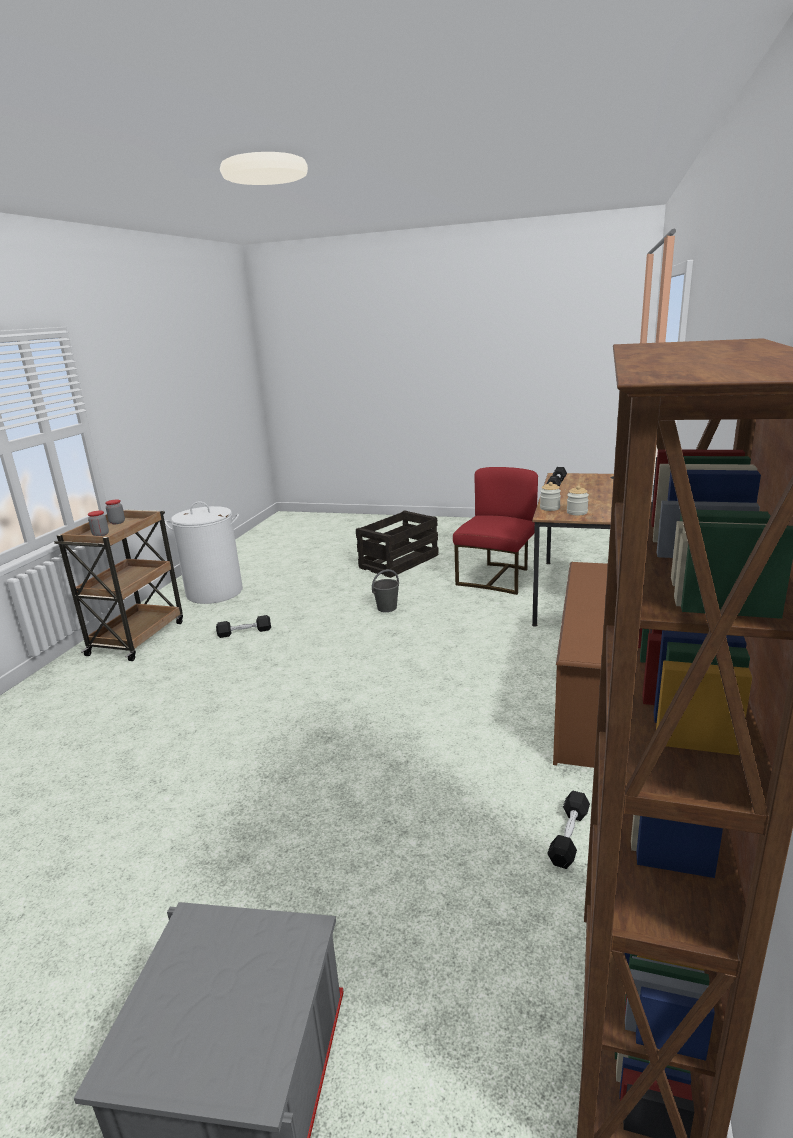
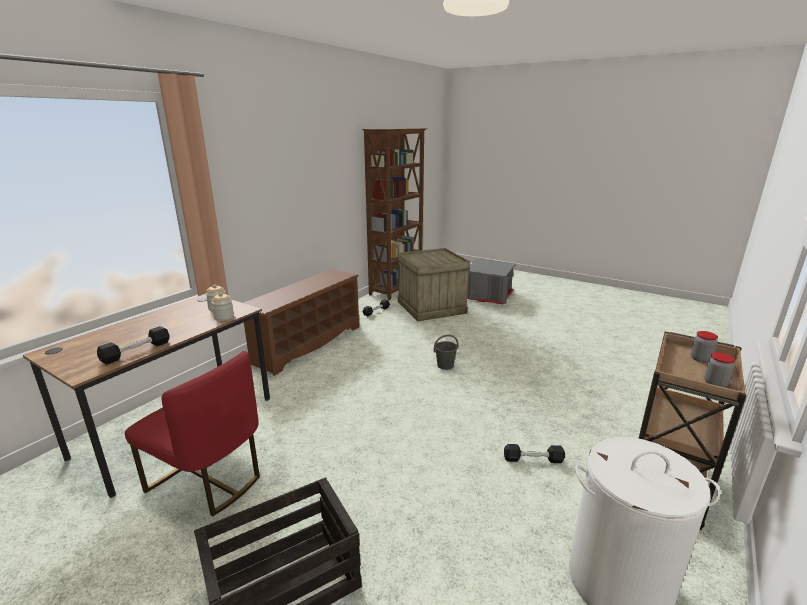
camera: 165 degrees left, 0 degrees up
(386, 608) = (372, 458): grey bucket -> grey bucket (445, 365)
(432, 906) = (431, 307): none -> crate
(497, 578) = (208, 480): red chair -> red chair turned 105 degrees counterclockwise

